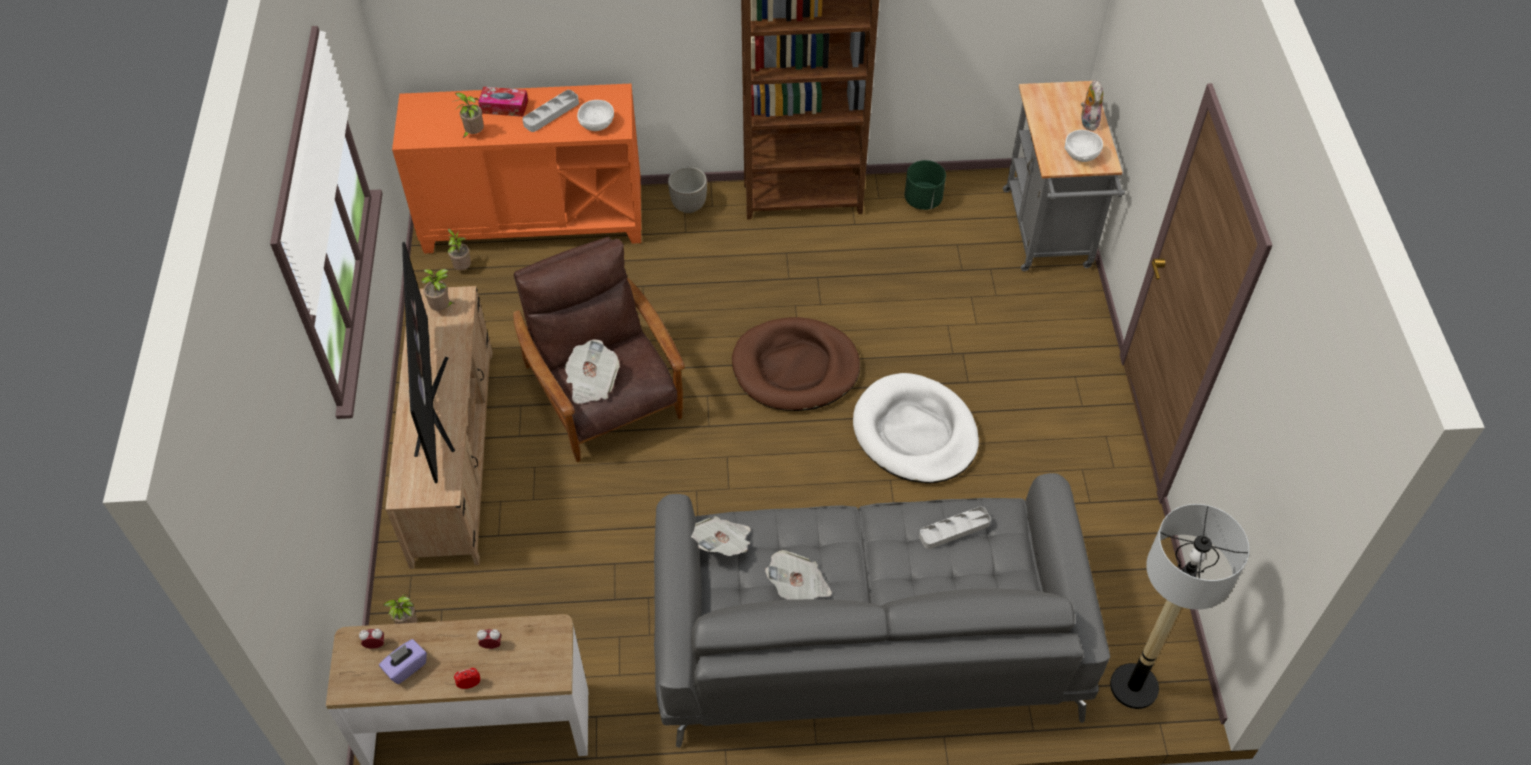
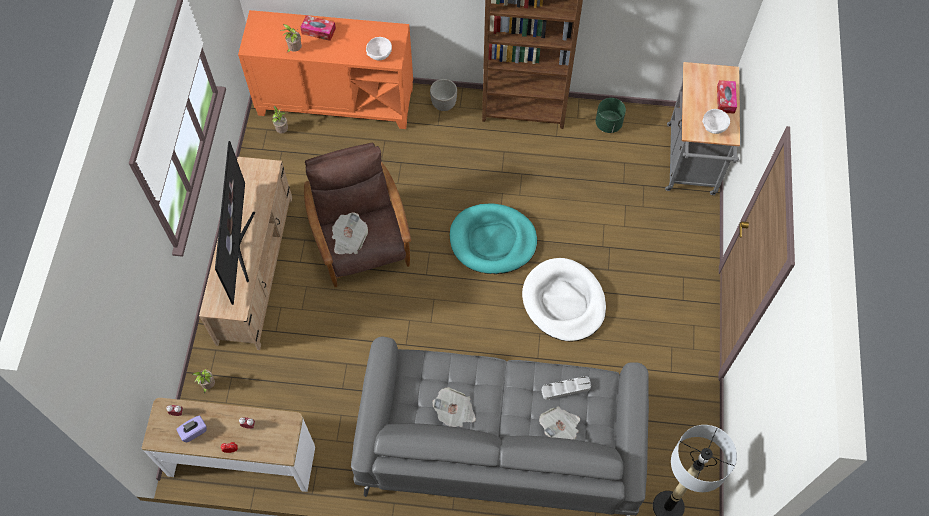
camera: 10 degrees right, 10 degrees up
(442, 308) = (257, 174): potted plant -> none
(551, 113) = (350, 41): grey tray -> none
(723, 544) = (412, 373): newspaper -> newspaper (560, 427)
(795, 368) = (492, 241): brown dog bed -> turquoise dog bed
(1087, 121) = (725, 100): plush toy -> tissue box

